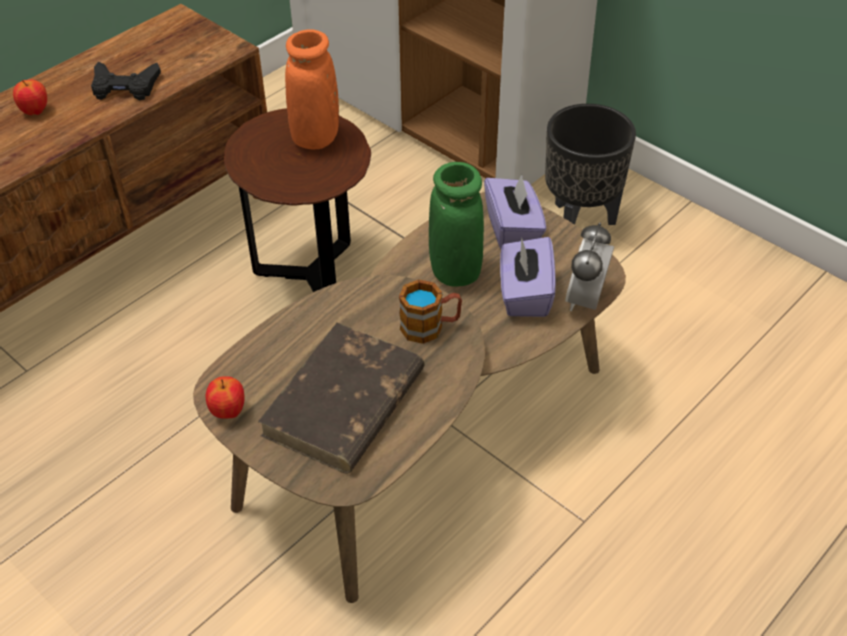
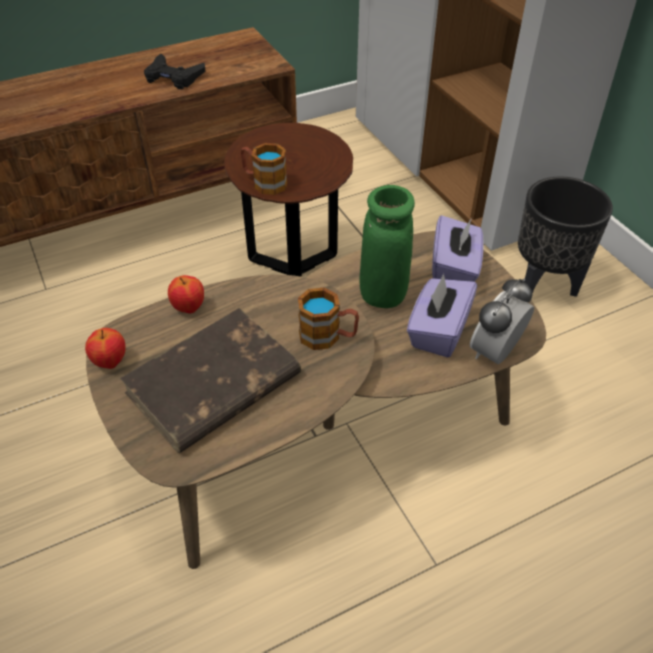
camera: 20 degrees right, 0 degrees up
(35, 111) = (96, 81): apple -> apple (189, 308)
(285, 185) = (264, 182): none -> mug
(315, 138) = (310, 150): orange vase -> none

